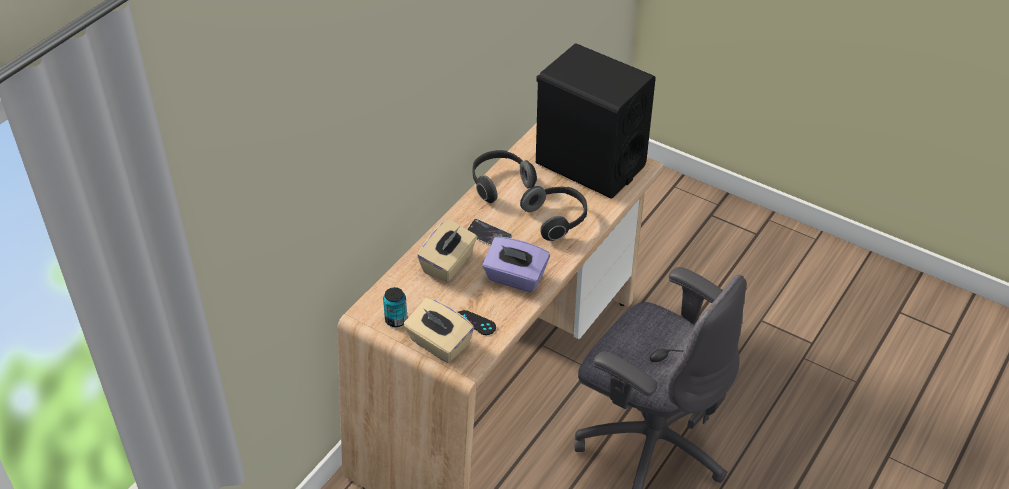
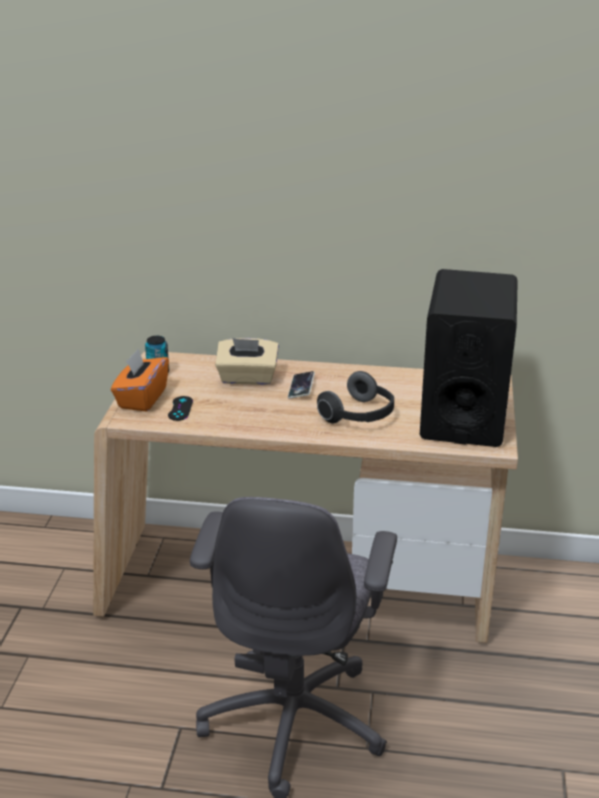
camera: 65 degrees right, 15 degrees down
(439, 344) = (142, 398): beige tissue box -> orange tissue box
(500, 183) = (381, 376): headphones -> none
(515, 278) = (256, 414): purple tissue box -> none

